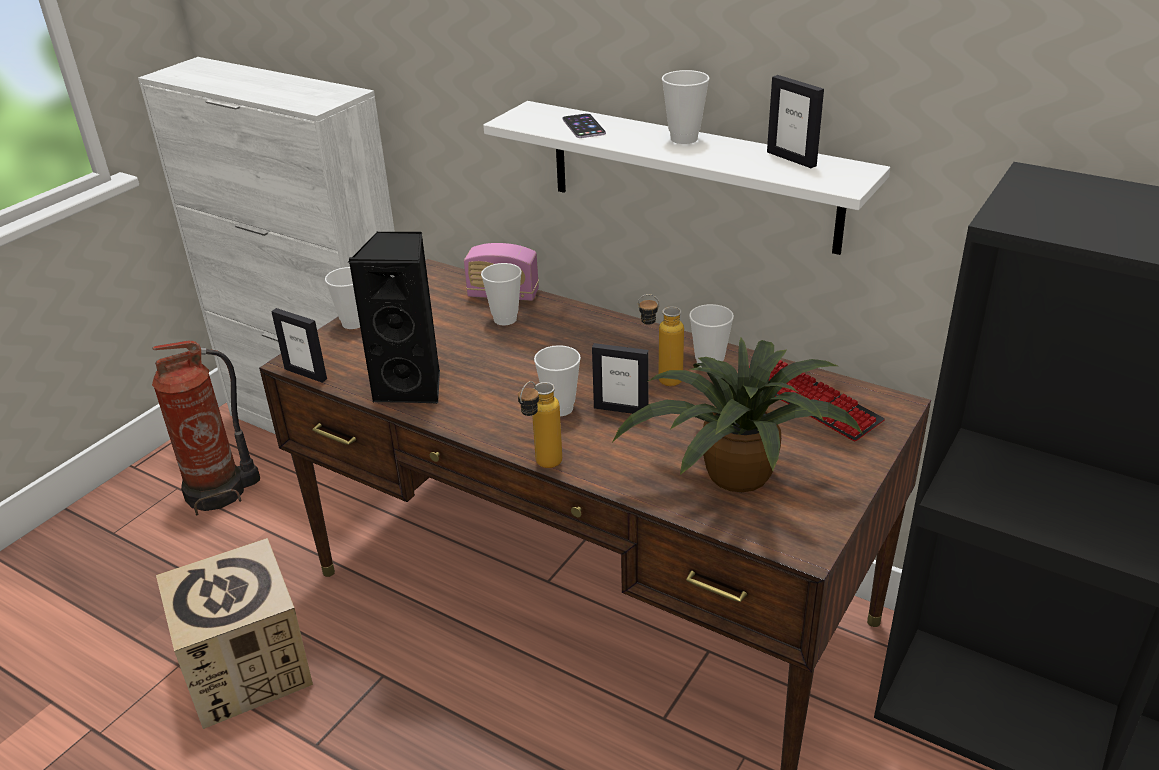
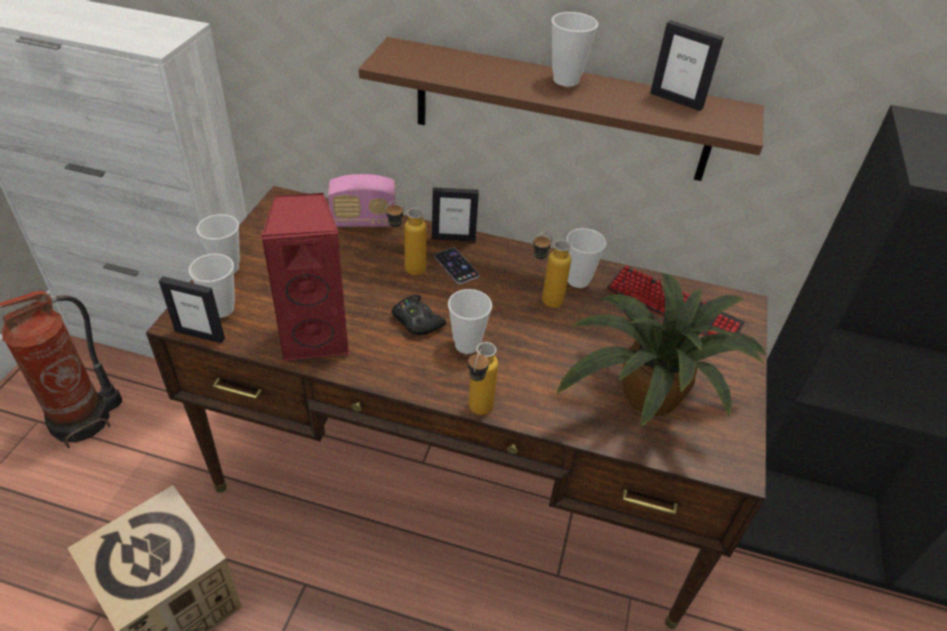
camera: 20 degrees left, 10 degrees up
(412, 387) = (316, 337): black speaker -> red speaker
(505, 319) = (376, 249): cup -> cup (221, 309)
(518, 383) = (417, 321): none -> black game controller
(527, 340) = (406, 270): none -> bottle
(583, 126) = (462, 68): phone -> phone (456, 266)
(621, 409) = (522, 338): picture frame -> picture frame (453, 238)
(691, 176) = (561, 111): white shelf -> brown shelf

